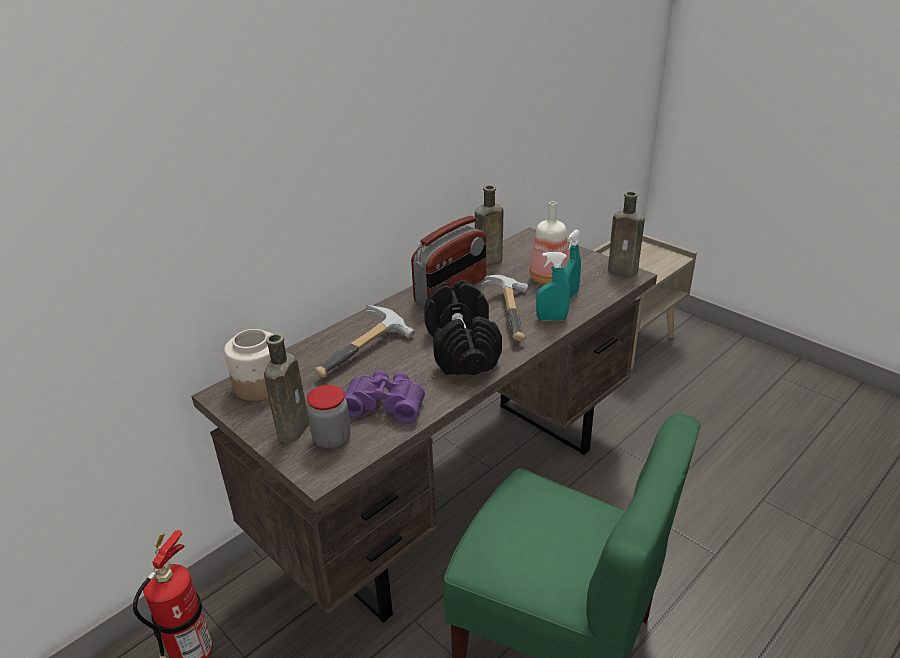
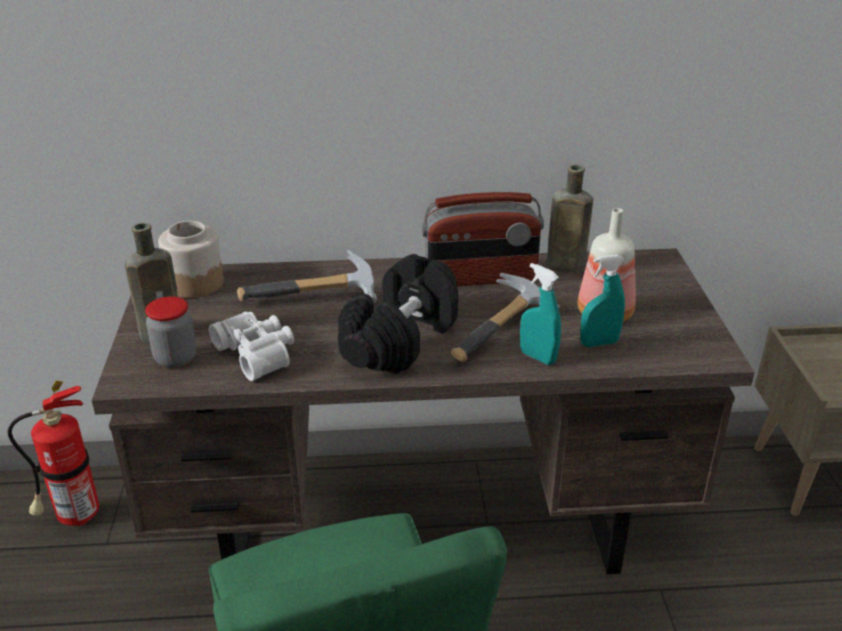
camera: 40 degrees right, 0 degrees up
(385, 404) = (258, 353): purple binoculars -> white binoculars
(625, 271) = (715, 348): brown bottle -> none

